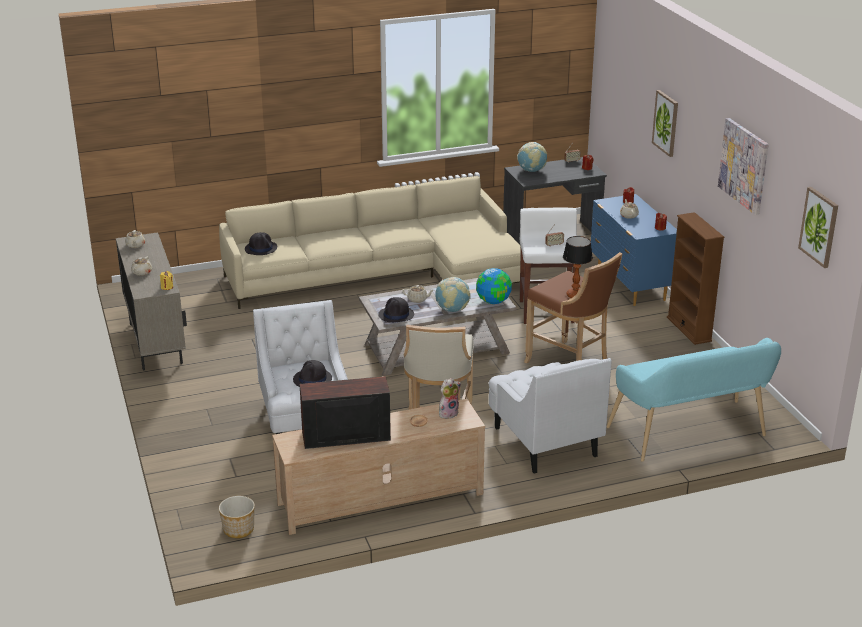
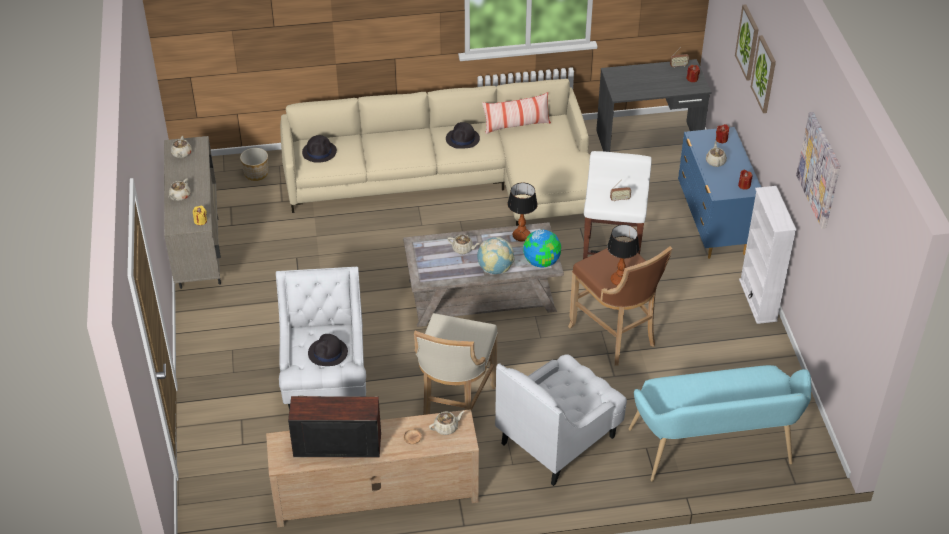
camera: 10 degrees right, 15 degrees up
(238, 529) = (231, 513): planter -> planter (256, 173)
(396, 315) = (435, 270): black hat -> black hat (462, 139)
(437, 219) = (516, 125): none -> pillow
(448, 413) = (446, 427): plush toy -> beige teapot
(469, 286) = (521, 236): none -> table lamp
(531, 170) = (629, 76): globe -> none
(544, 441) = (559, 439): white armchair -> white armchair turned 60 degrees clockwise
(689, 329) = (758, 300): brown bookcase -> white bookcase
(819, 227) = (870, 279): picture -> picture (748, 42)

